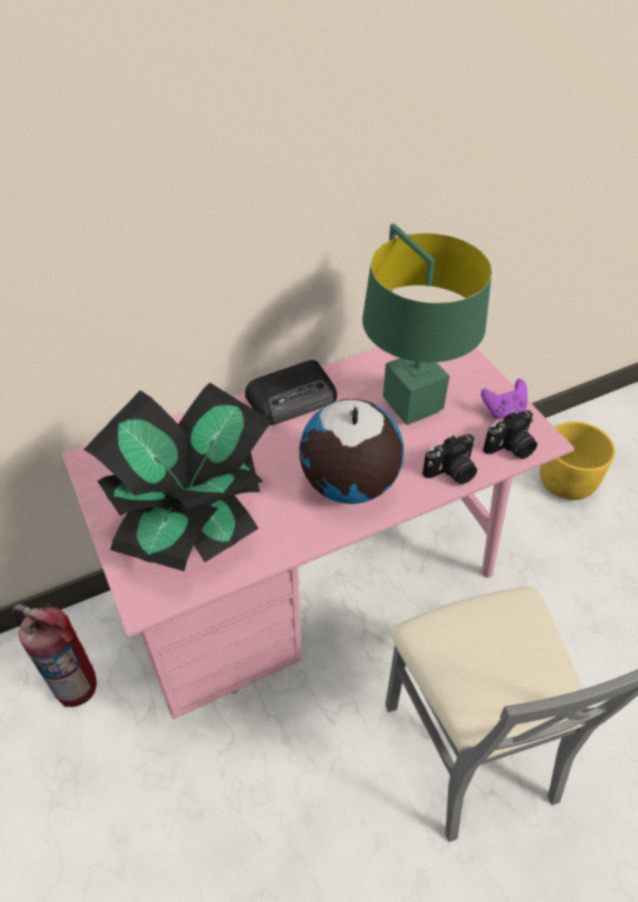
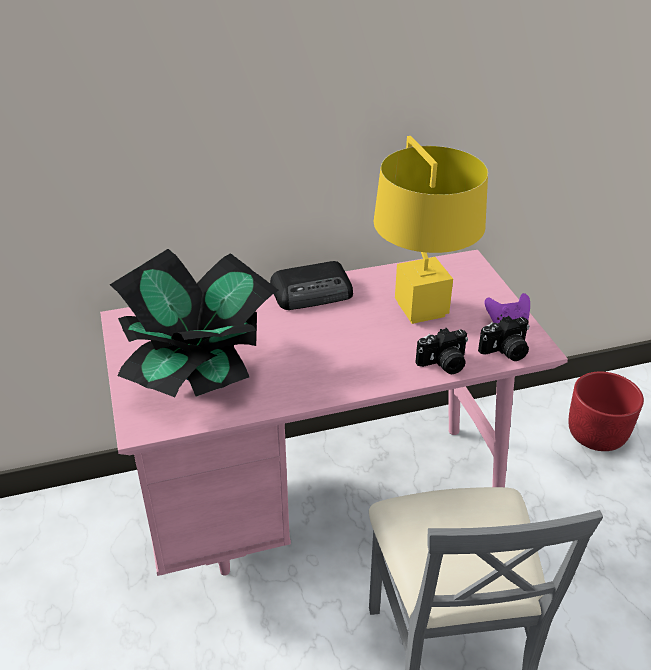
camera: 10 degrees right, 10 degrees down
(76, 685) = (80, 546): fire extinguisher -> none
(349, 485) = (345, 363): globe -> none
(412, 406) = (421, 309): green table lamp -> yellow table lamp
(566, 482) = (597, 434): yellow planter -> red planter

